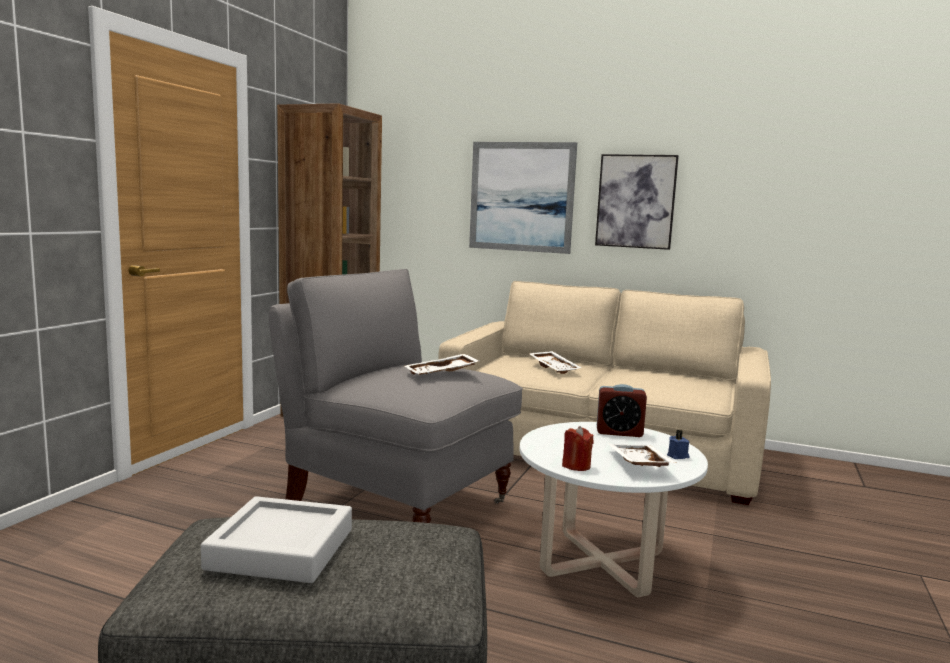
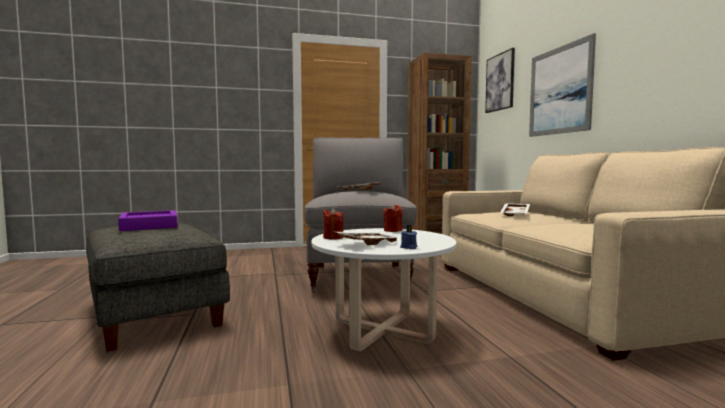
camera: 55 degrees right, 5 degrees down
(281, 549) = (149, 226): grey tray -> purple tray
(563, 431) = (393, 230): none -> red candle
(619, 432) = (423, 236): alarm clock -> none
(636, 201) = (641, 70): picture -> picture (500, 82)

